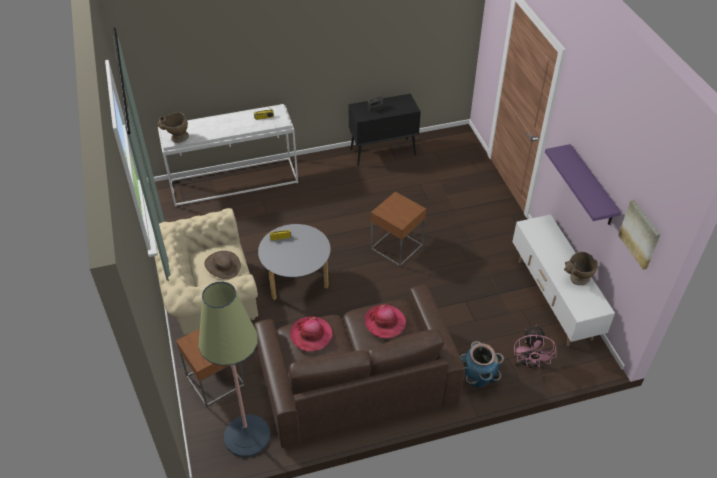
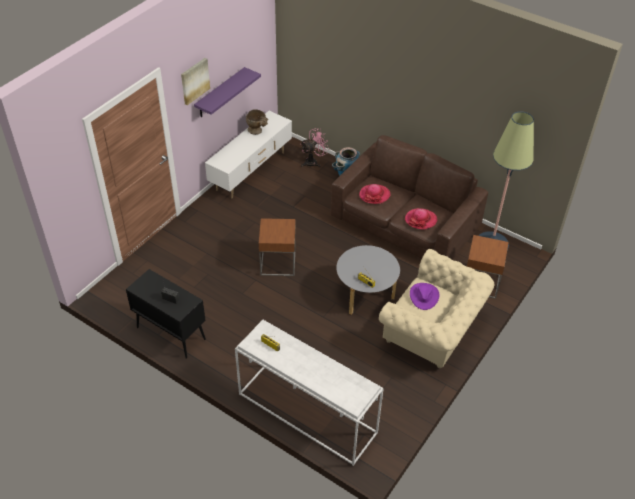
camera: 130 degrees left, 0 degrees up
(176, 138) = (360, 386): beige vase -> none
(222, 265) = (424, 296): brown hat -> purple hat
(640, 234) = (259, 53): picture -> picture (194, 81)

